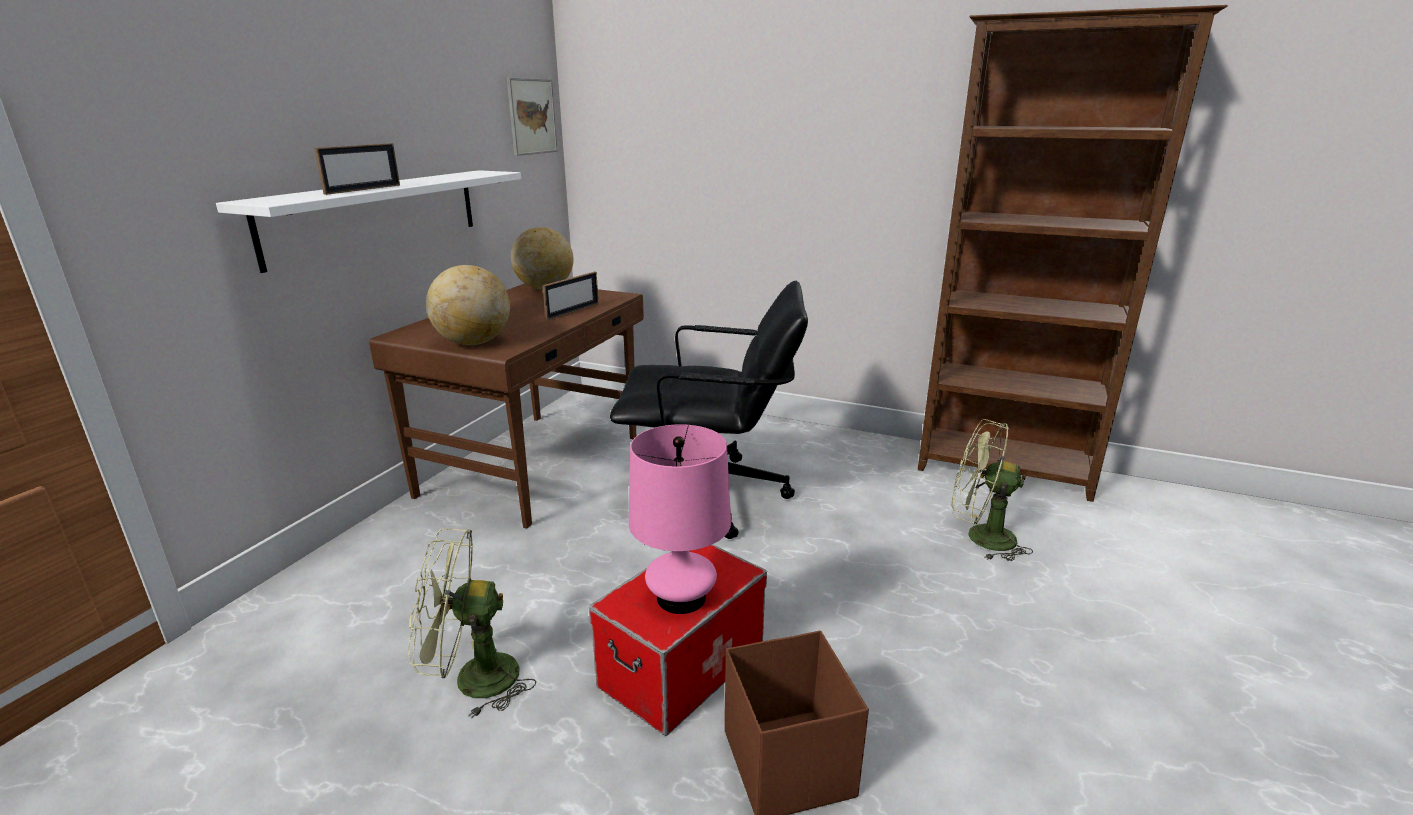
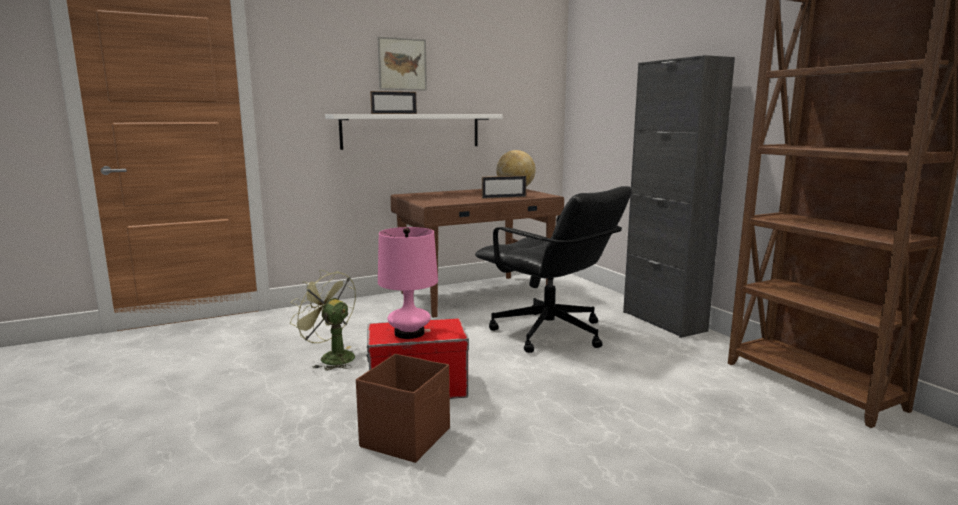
camera: 40 degrees right, 10 degrees down
(474, 343) = (427, 200): globe -> none
(532, 116) = (537, 86): picture -> picture (402, 64)
(795, 432) = (663, 321): none -> black cabinet
(980, 538) = (708, 409): green fan -> none

